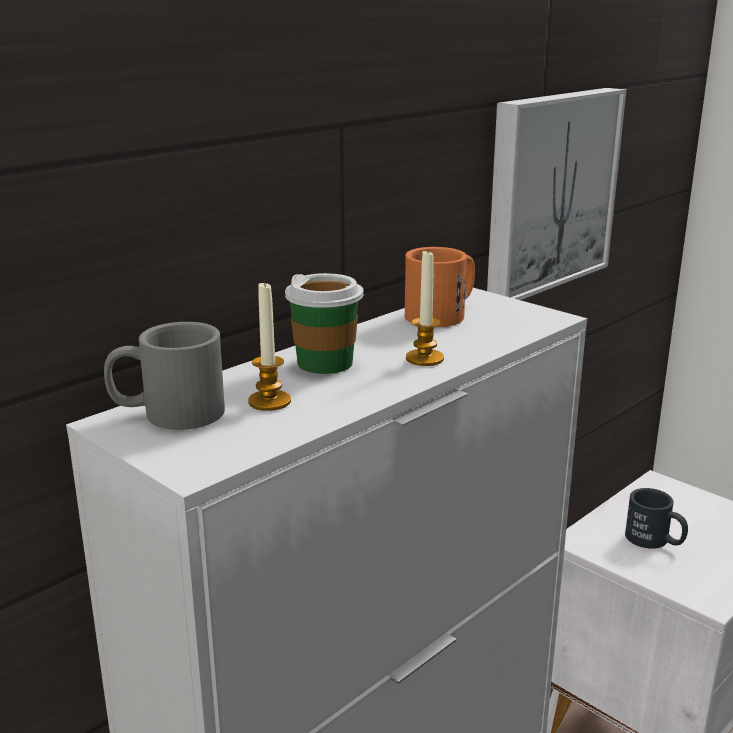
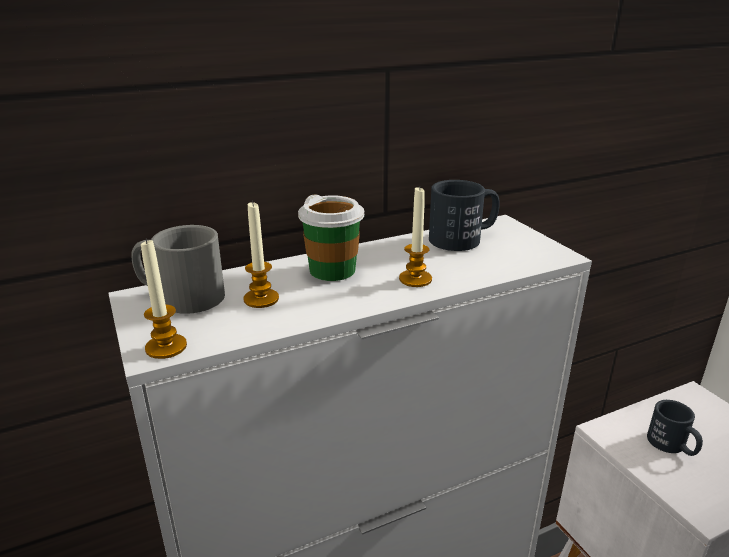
camera: 20 degrees right, 5 degrees up
(204, 462) = (166, 347): none -> candle
(443, 314) = (464, 238): orange mug -> black mug
(548, 191) = (606, 137): picture -> none

